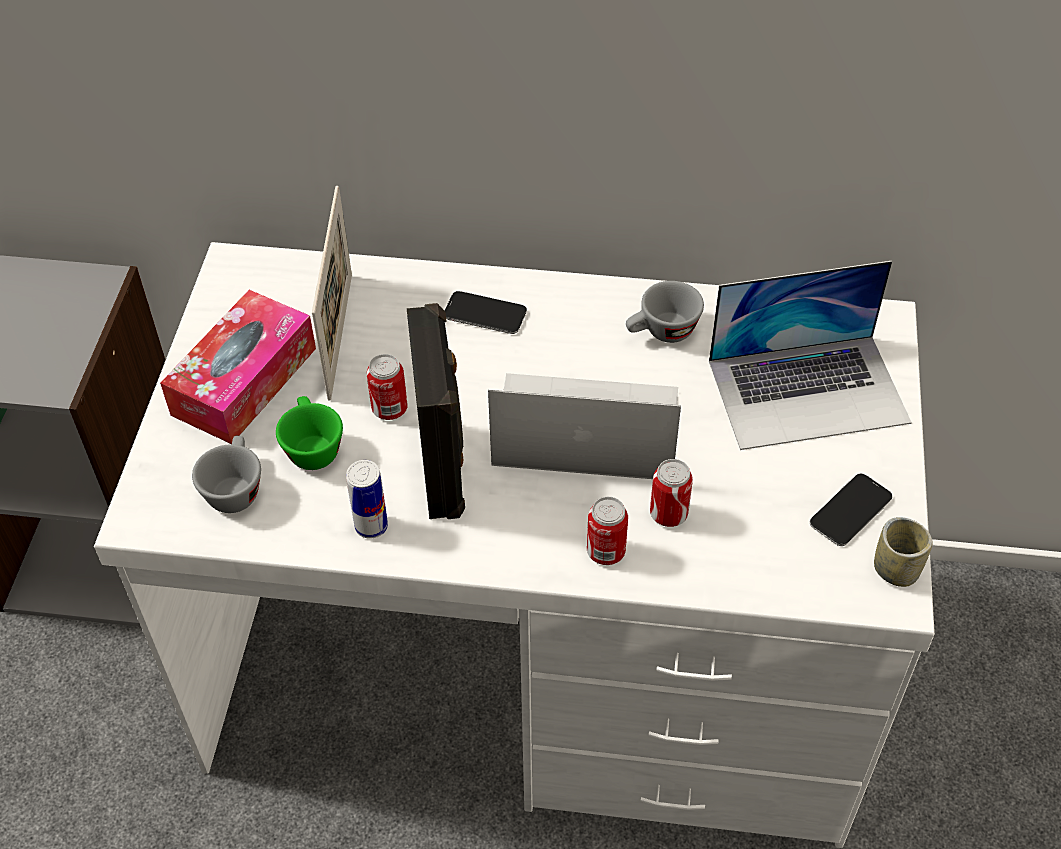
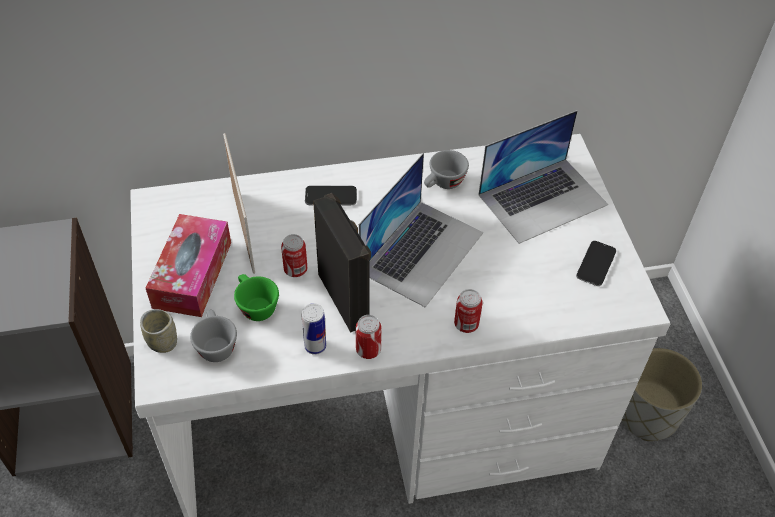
camera: 20 degrees left, 0 degrees up
(585, 426) = (422, 251): laptop -> laptop turned 135 degrees clockwise
(668, 514) = (493, 292): can -> can (368, 350)
(896, 570) = (635, 292): cup -> cup (162, 342)
(955, 786) = (648, 415): none -> grey planter

